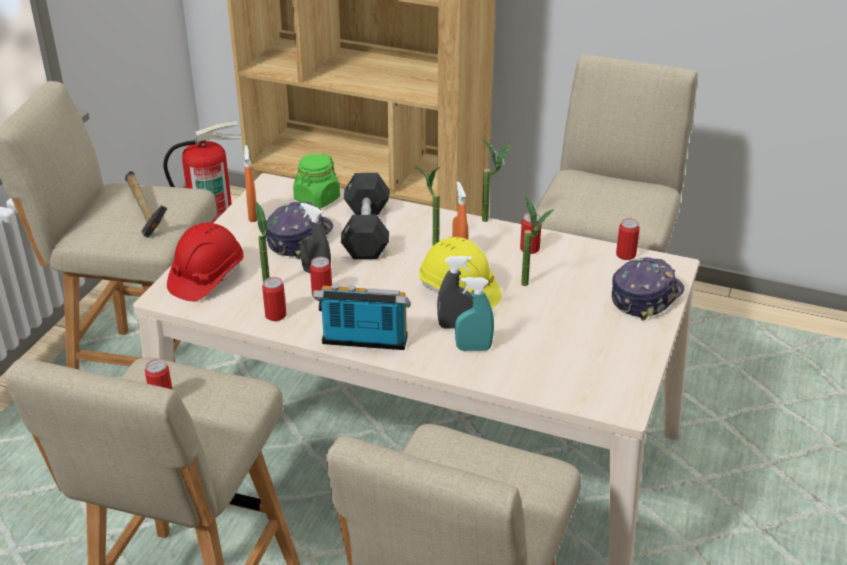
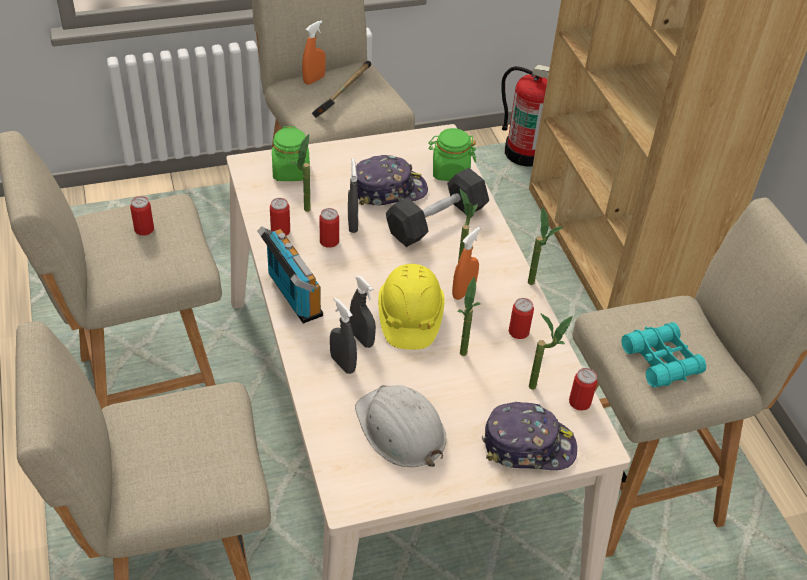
camera: 50 degrees right, 10 degrees up
(206, 277) = (291, 171): red hard hat -> green jar
(253, 215) = (391, 150): orange spray bottle -> orange spray bottle (314, 80)
(473, 348) = (342, 364): turquoise spray bottle -> grey spray bottle
(574, 349) = (400, 429): none -> white hard hat
(594, 265) = (540, 387): none -> potted plant
(616, 206) = (661, 361): none -> turquoise binoculars

